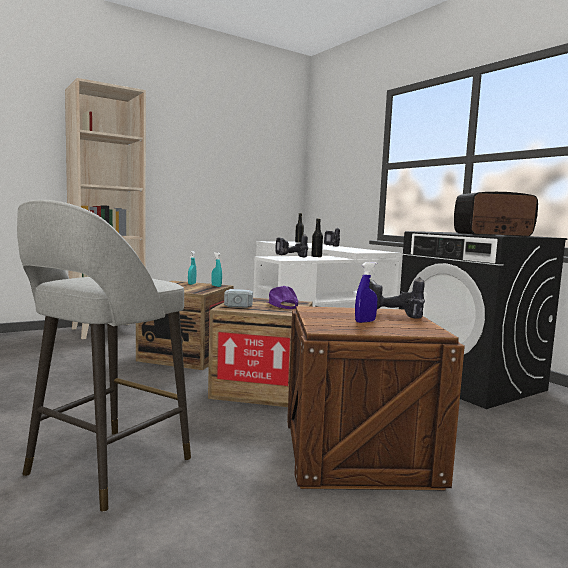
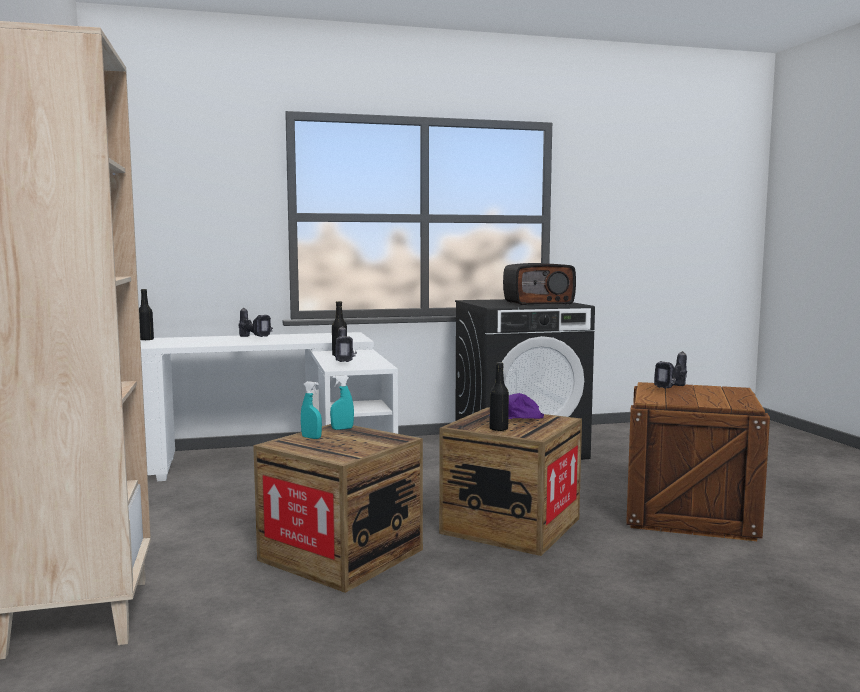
camera: 70 degrees left, 0 degrees up
(105, 468) = (744, 617): grey stool -> none
(239, 303) = (498, 429): hammer -> black bottle
(365, 321) = (706, 396): blue spray bottle -> none
(492, 234) = (538, 303): radio -> radio turned 120 degrees counterclockwise

